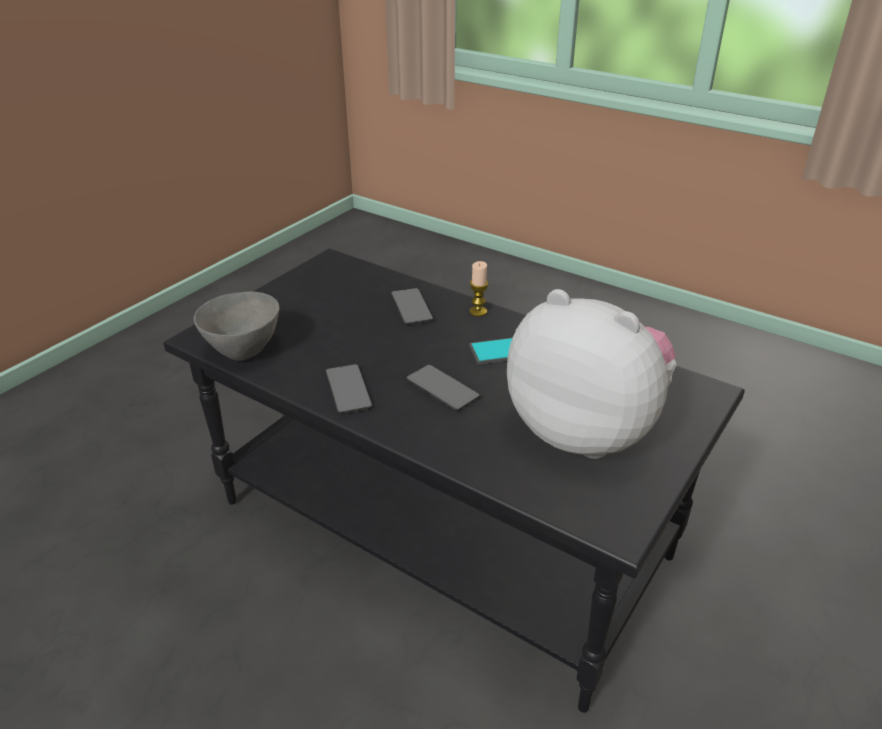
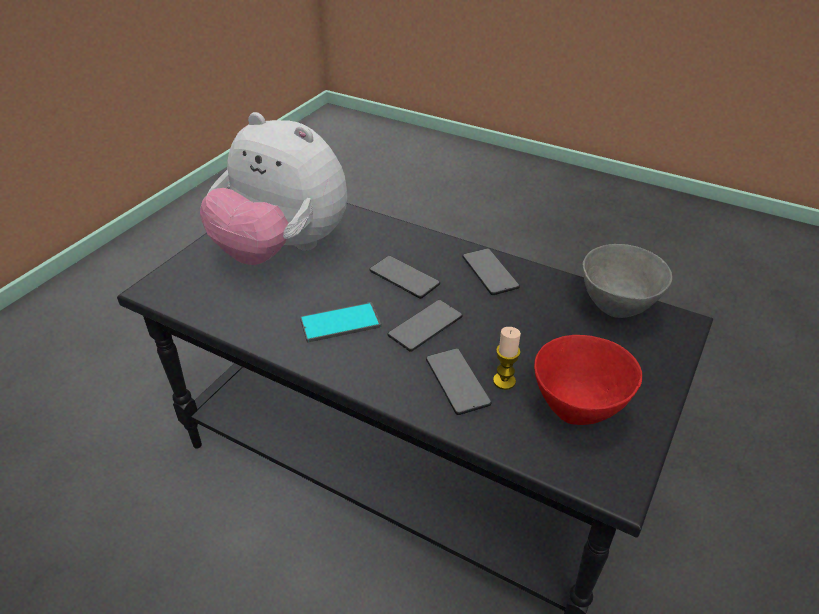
camera: 175 degrees right, 5 degrees up
(329, 291) = (578, 407): none -> red bowl
(428, 344) = (425, 326): none -> phone
(478, 311) = (371, 380): candle -> candle (504, 381)

